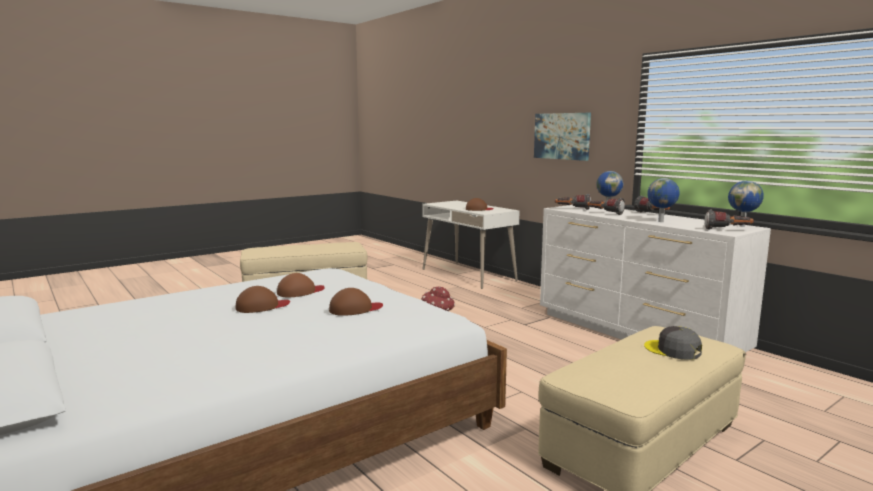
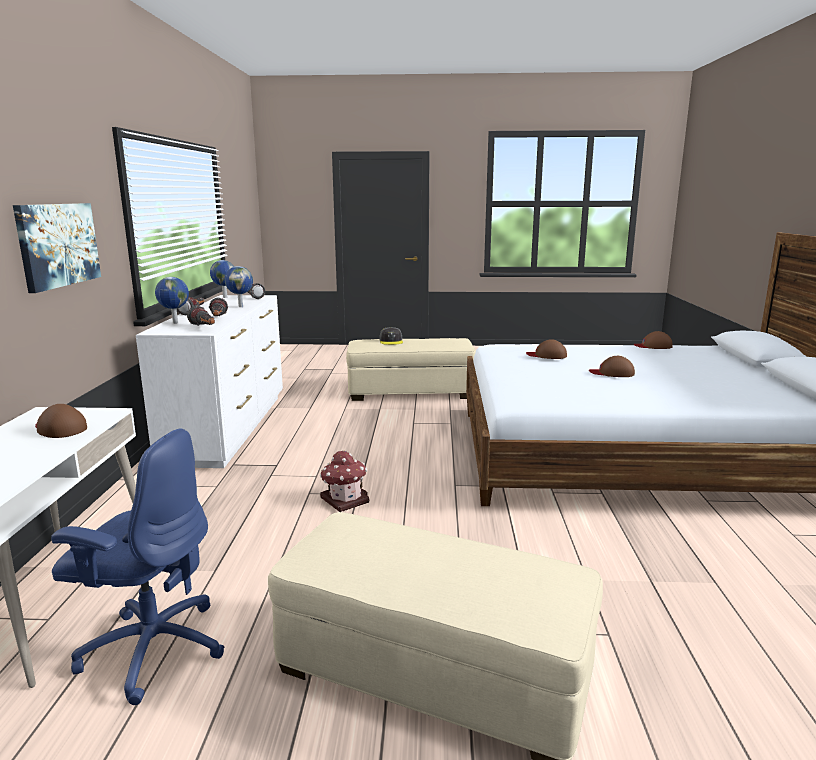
camera: 140 degrees left, 5 degrees up
(300, 291) = (572, 380): brown cap -> brown cap (653, 346)
(408, 278) = (152, 648): none -> blue office chair

